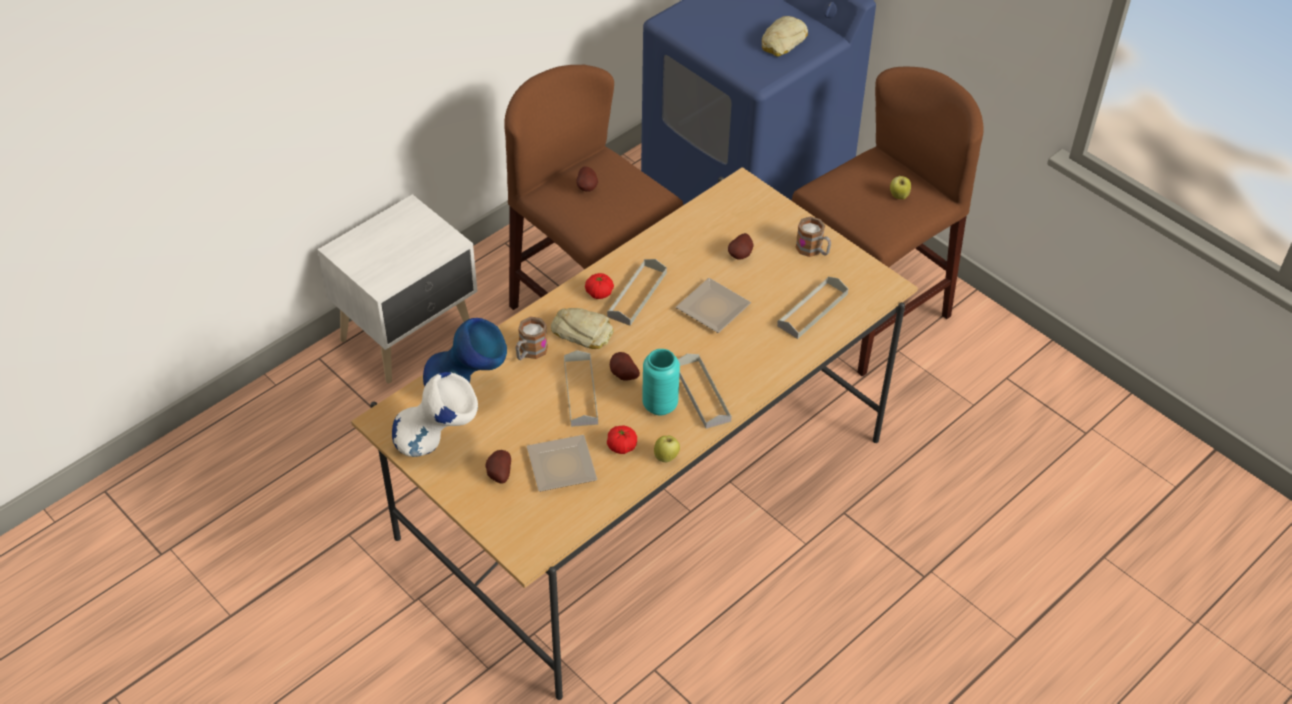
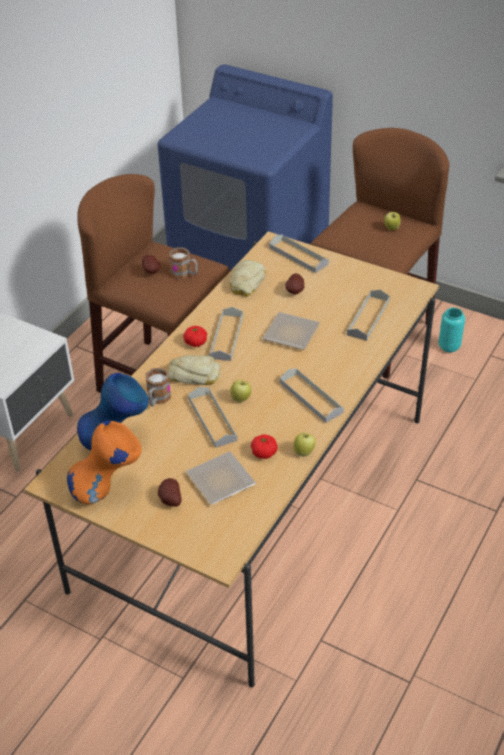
camera: 15 degrees left, 5 degrees down
(438, 444) = (108, 489): white vase -> orange vase
(622, 375) = (241, 399): potato -> apple
(660, 405) = (281, 414): turquoise vase -> turquoise vase (449, 347)
(764, 209) = (298, 256): none -> grey tray
(781, 41) = (269, 134): bread -> bread (245, 282)
(813, 250) = (349, 276): mug -> mug (184, 273)

